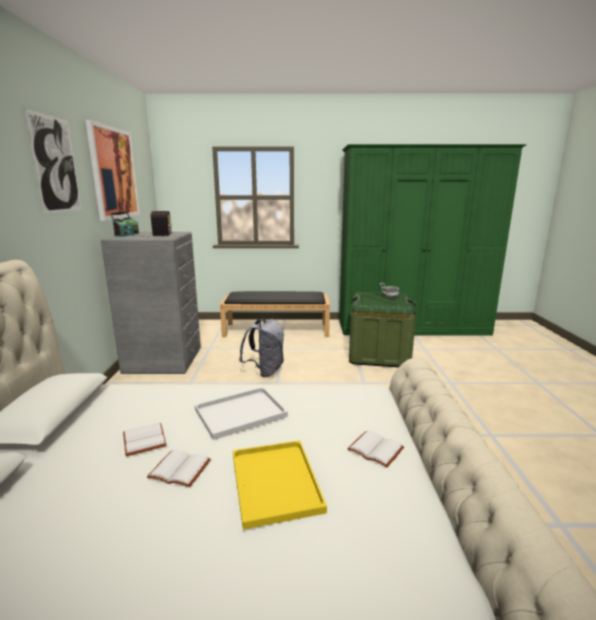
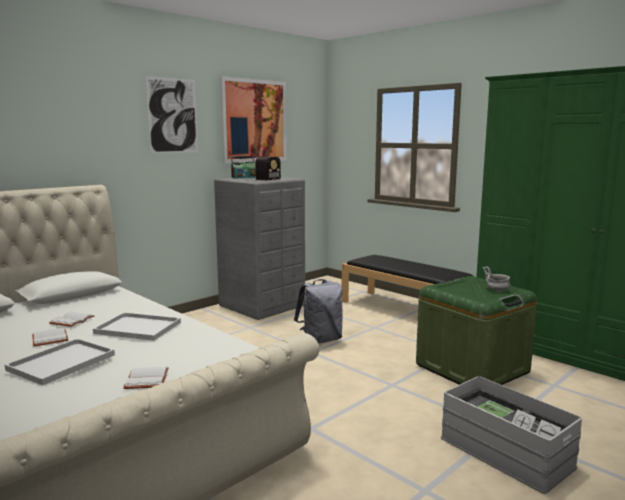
camera: 45 degrees right, 5 degrees down
(273, 480) = (62, 361): yellow tray -> white tray
(474, 393) = (506, 451): none -> grey storage box

